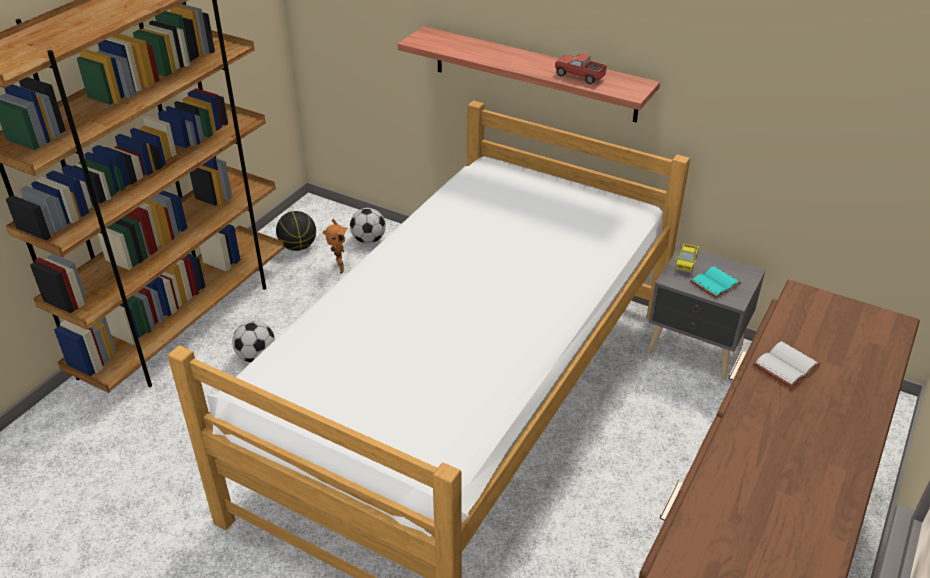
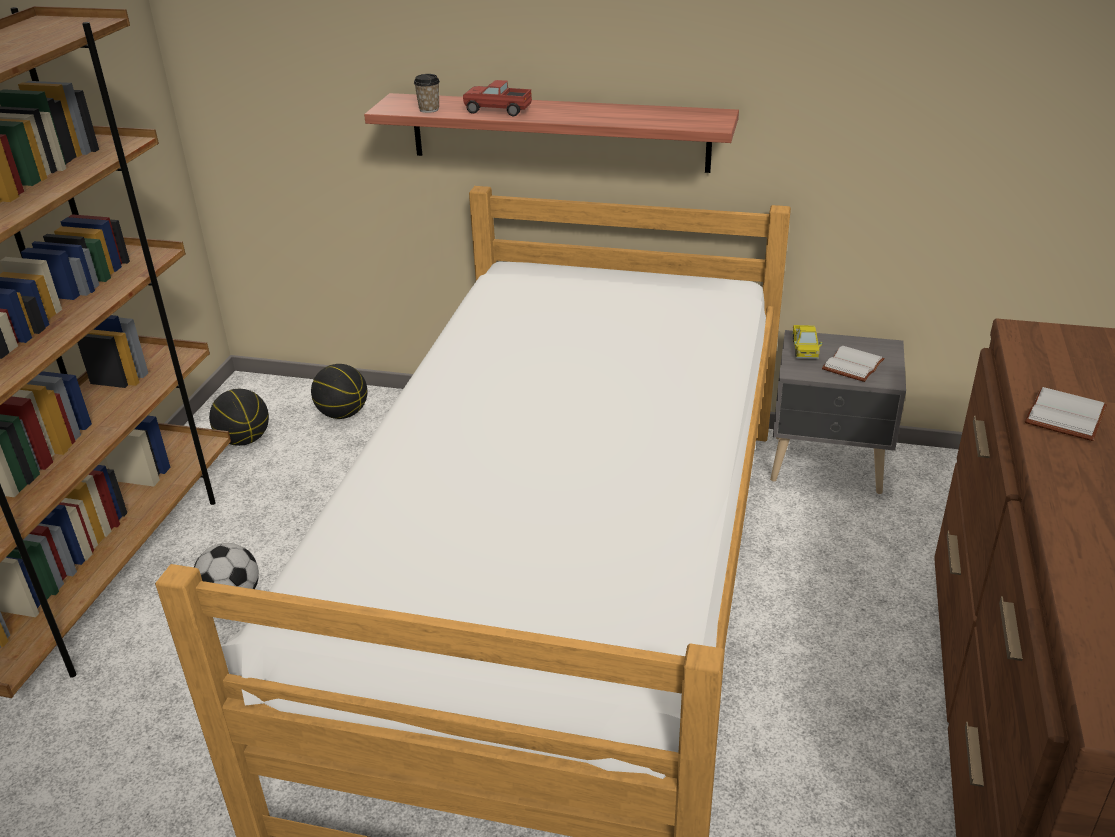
camera: 15 degrees left, 5 degrees down
(338, 269) = (313, 458): toy robot -> none
(368, 240) = (343, 414): football -> basketball
(442, 46) = (429, 109): none -> cup
(579, 76) = (633, 116): toy truck -> toy truck (498, 111)
(715, 284) = (854, 366): turquoise book -> white book

